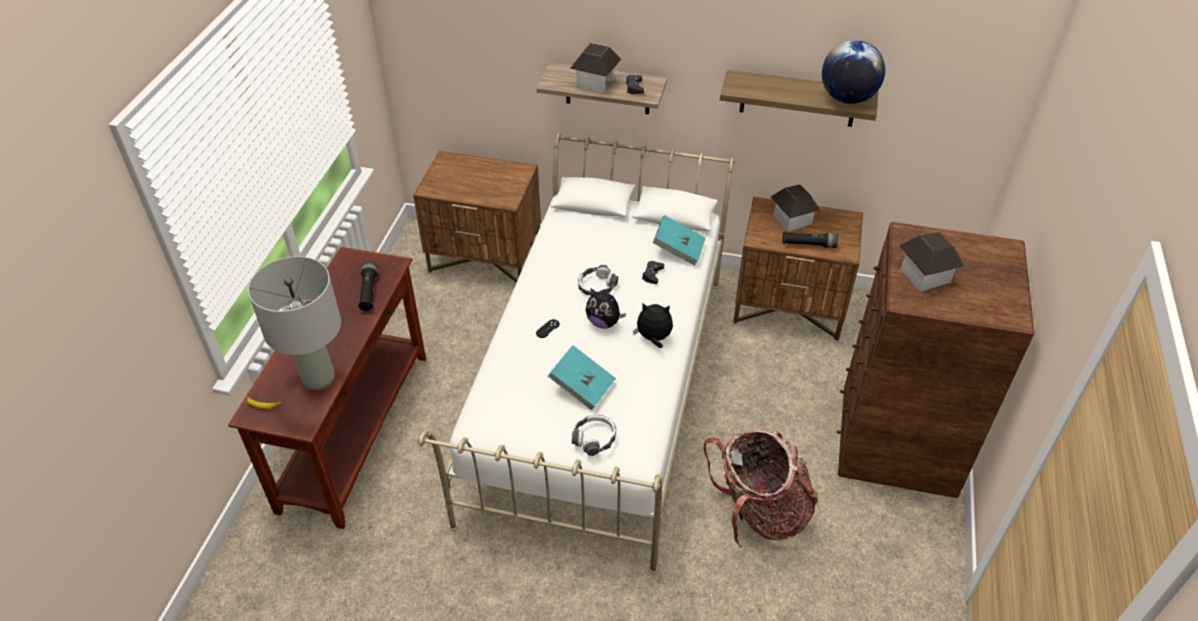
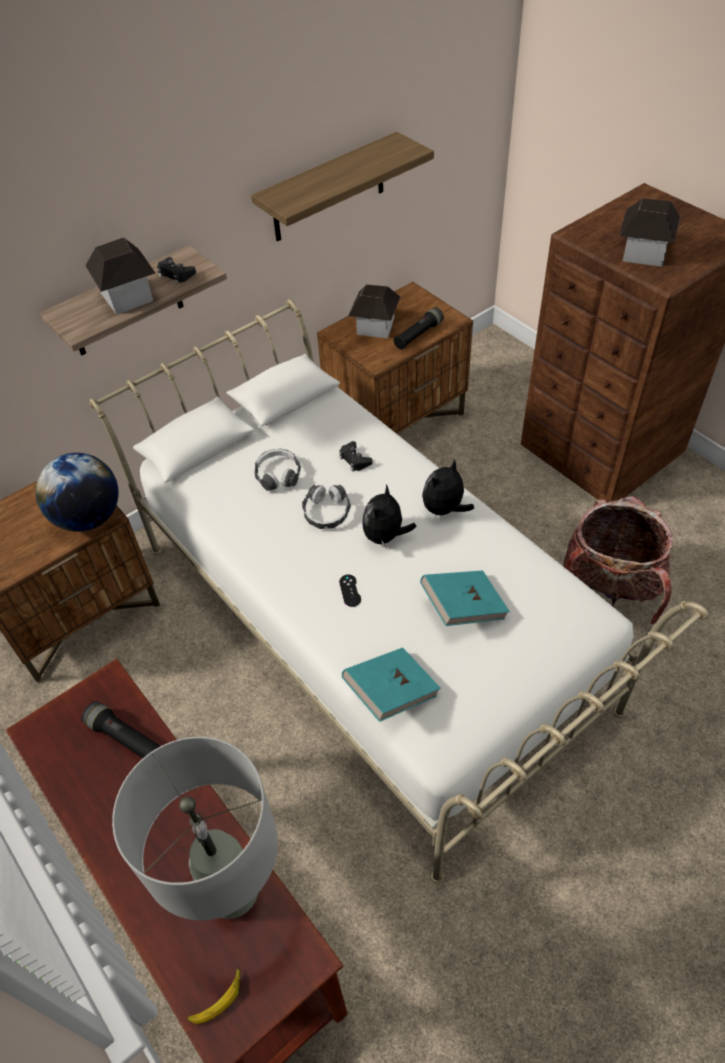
camera: 50 degrees left, 5 degrees up
(594, 438) = (546, 639): headphones -> headphones (278, 474)
(604, 322) = (385, 536): plush toy -> plush toy turned 135 degrees clockwise
(678, 249) = (338, 421): turquoise book -> turquoise book (391, 693)
(847, 98) = (391, 153): globe -> globe (89, 517)

